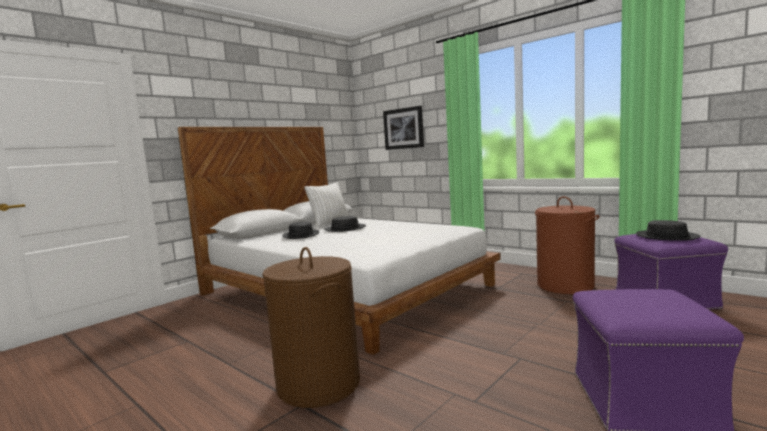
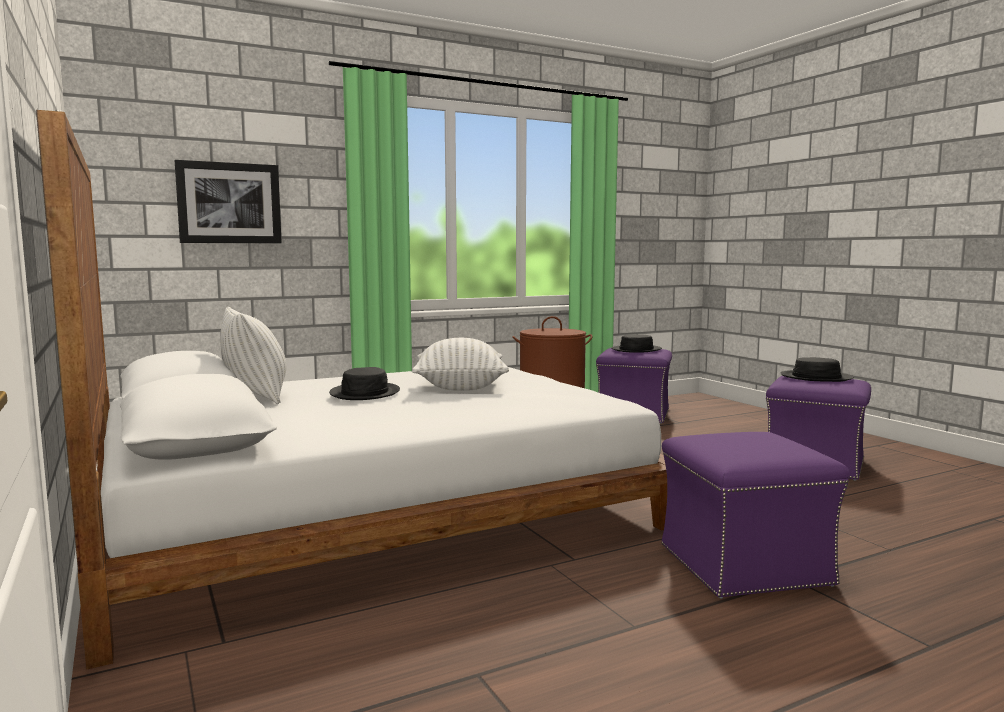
camera: 70 degrees left, 0 degrees up
(301, 235) = (353, 413): black hat -> black hat (816, 377)
(318, 384) = (742, 565): brown laundry basket -> purple ottoman
(381, 234) = (460, 388): none -> white pillow

